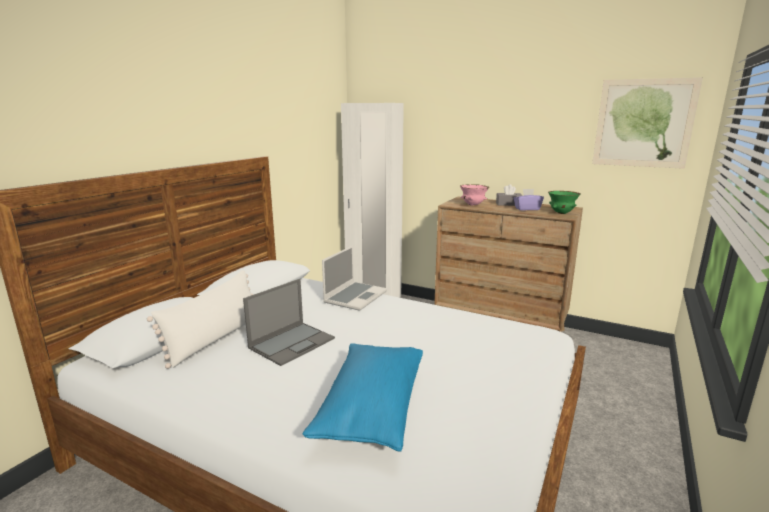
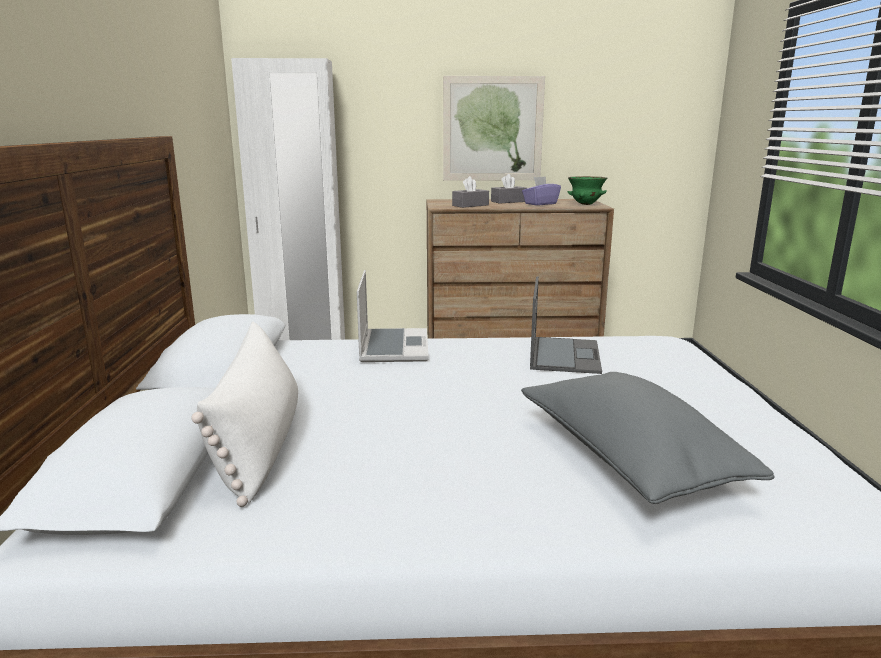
camera: 30 degrees left, 0 degrees up
(292, 343) = (398, 418): laptop -> laptop (564, 355)
(371, 408) = (627, 459): blue pillow -> grey pillow
(473, 205) = (470, 205): pink bowl -> grey tissue box
(643, 123) = (650, 90): picture -> picture (492, 129)

